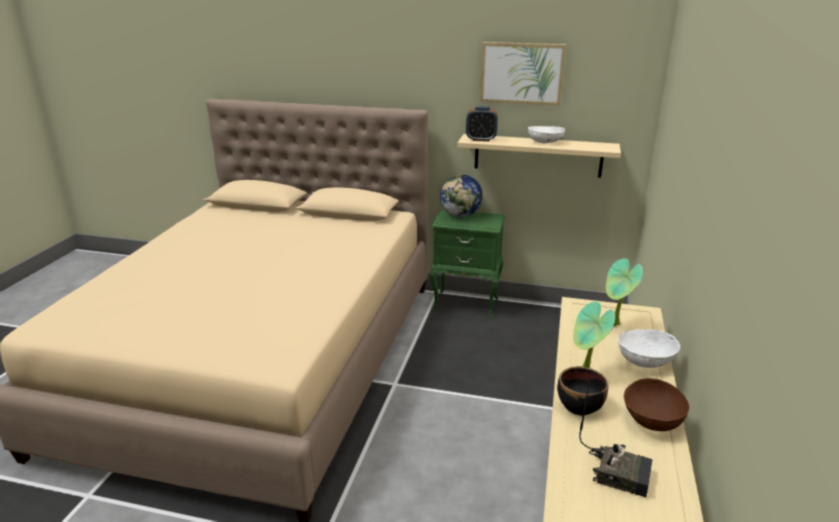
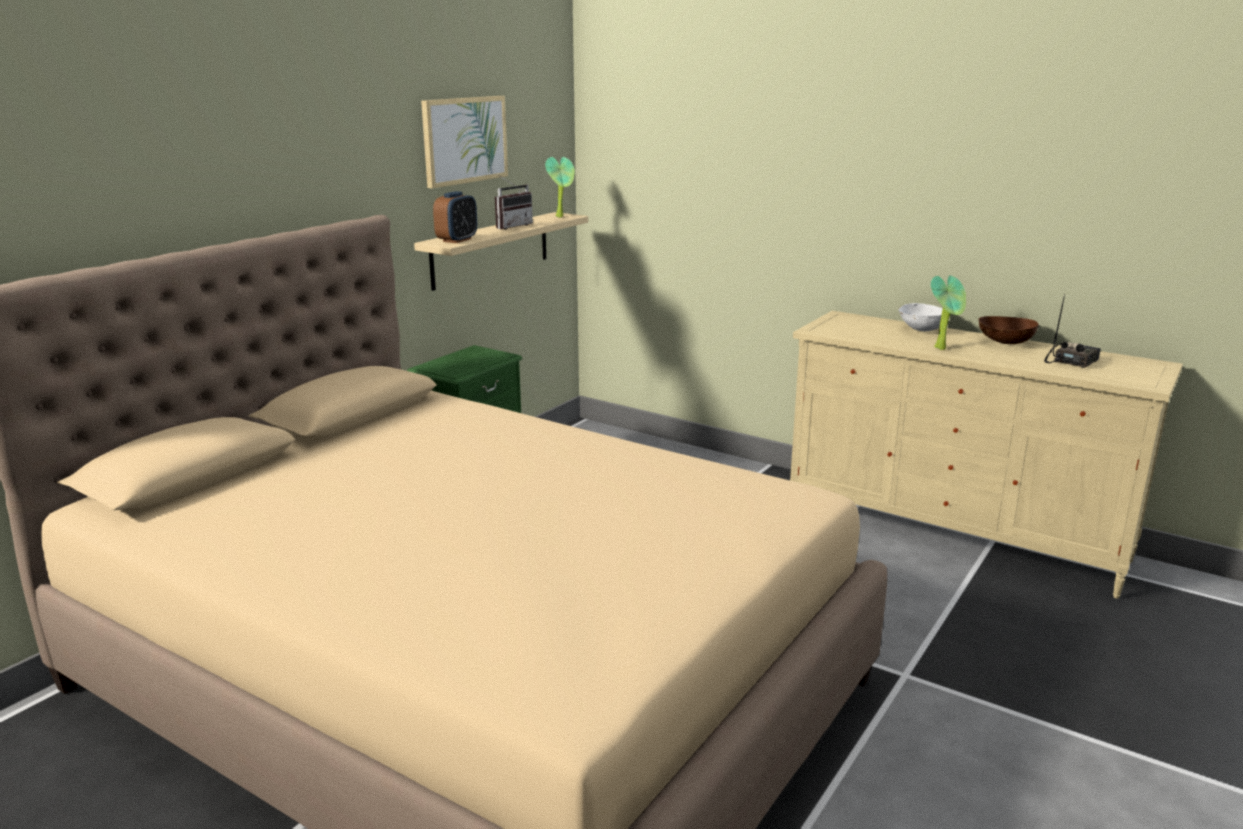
camera: 70 degrees left, 5 degrees down
(460, 215) = (449, 362): globe -> none
(545, 142) = (511, 226): white bowl -> radio
(579, 407) = (987, 356): black bowl -> none
(614, 326) = (859, 326): potted plant -> potted plant (561, 216)

